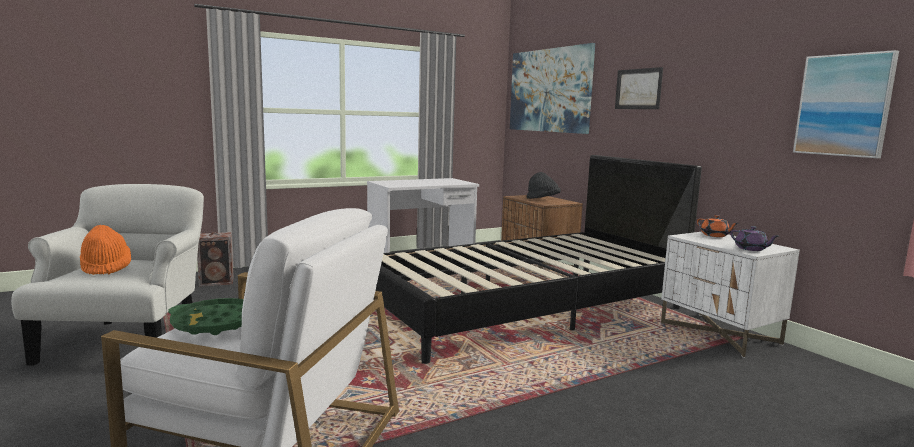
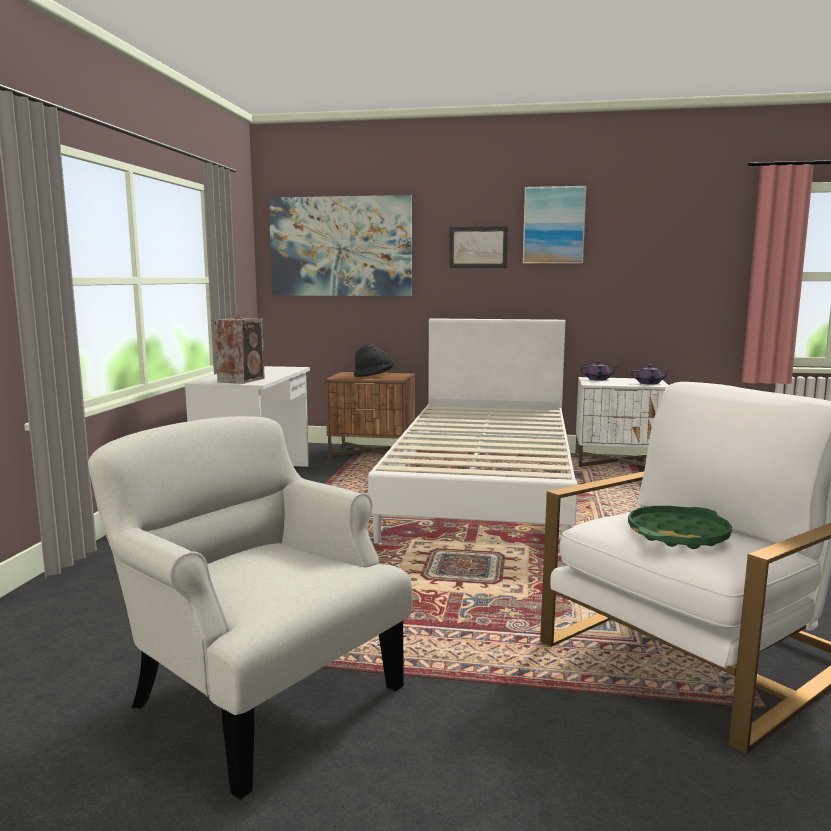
camera: 50 degrees left, 0 degrees up
(106, 268) = (261, 574): orange hat -> none
(218, 282) = (94, 594): speaker -> speaker (242, 380)
(525, 309) = (484, 489): black bed -> white bed
(715, 235) = (598, 379): orange teapot -> purple teapot
(843, 105) = (681, 263): picture -> picture (553, 225)

